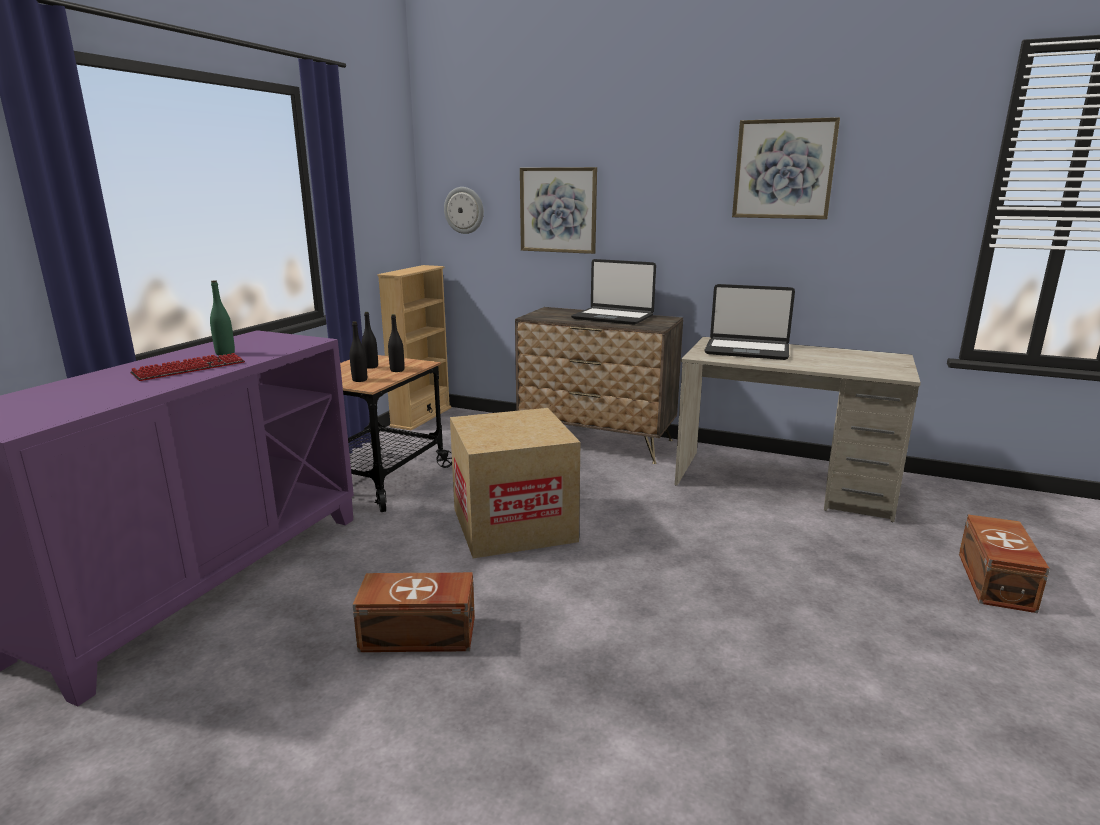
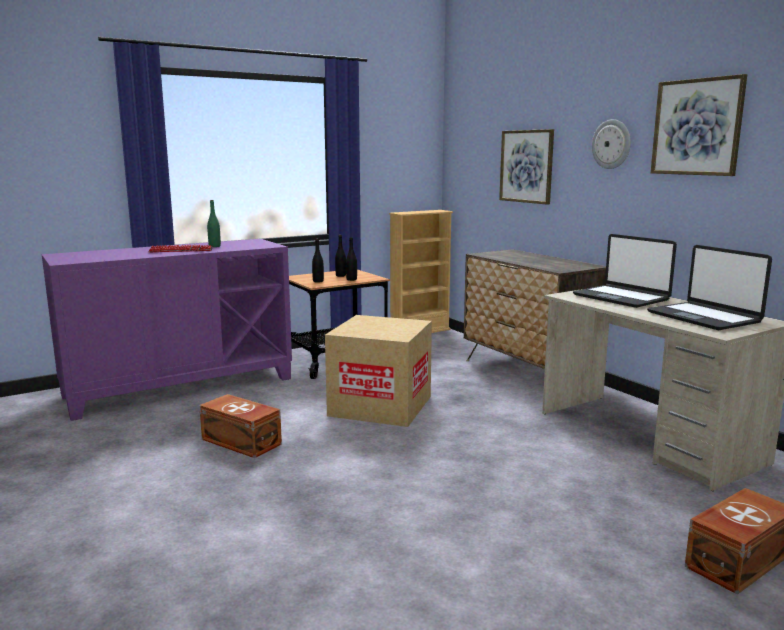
camera: 35 degrees right, 5 degrees down
(464, 210) = (468, 166): wall clock -> wall clock (611, 144)
(613, 317) = (545, 260): laptop -> laptop (704, 317)

